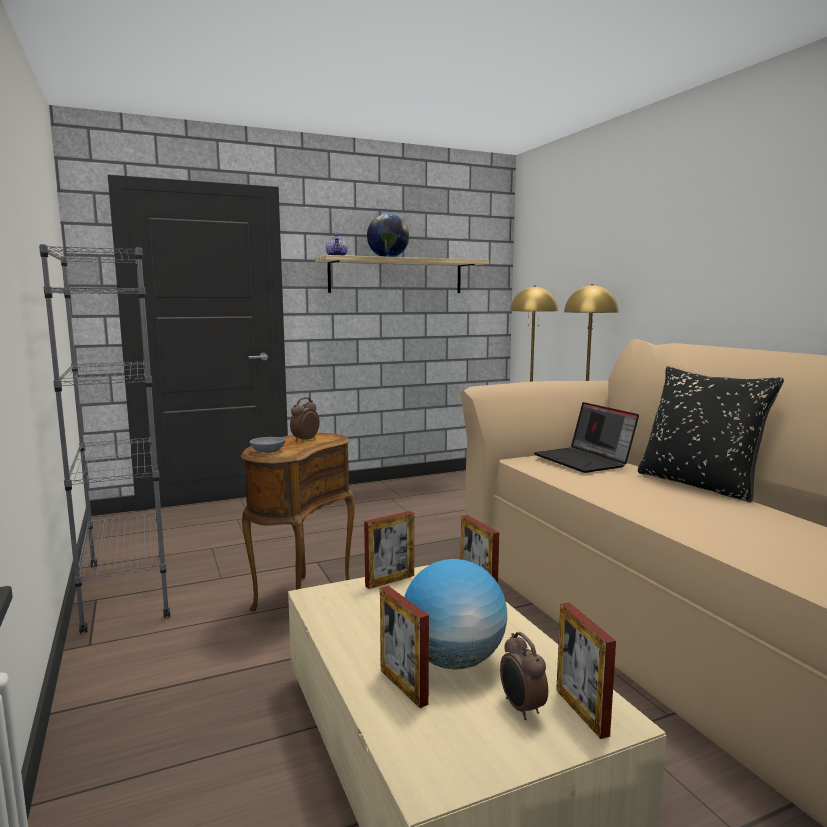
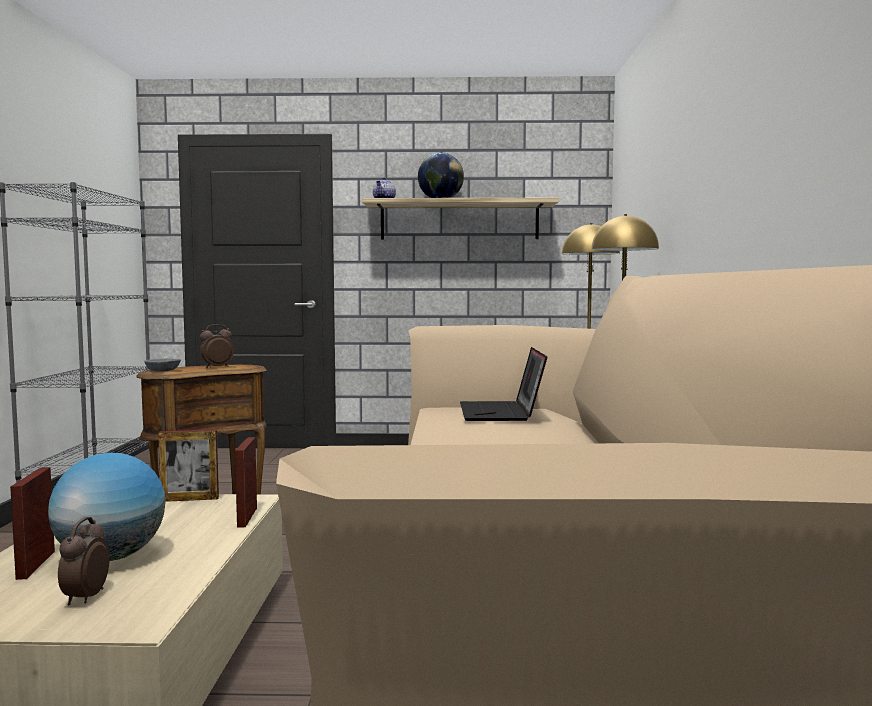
camera: 25 degrees right, 5 degrees down
(581, 712) = (123, 612): picture frame -> none
(699, 484) = (573, 441): black pillow -> none

